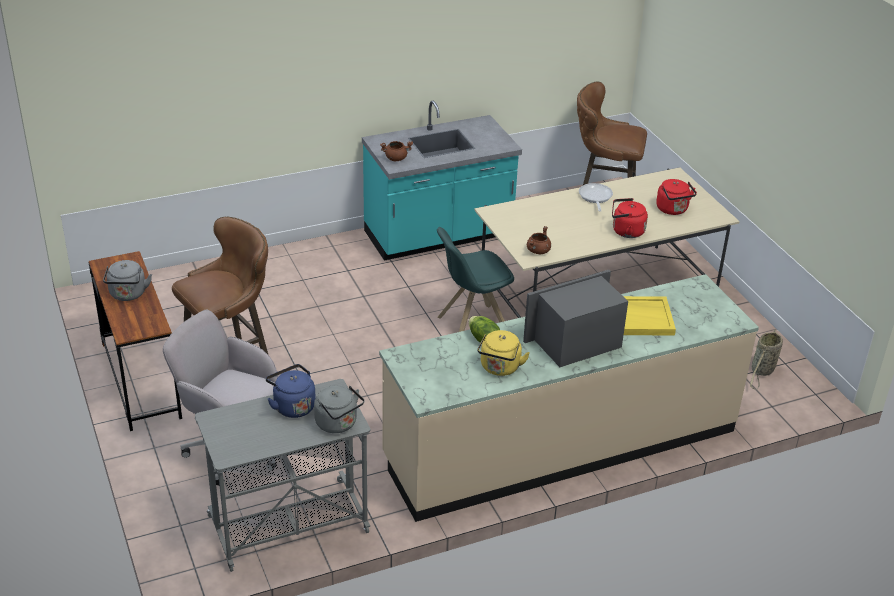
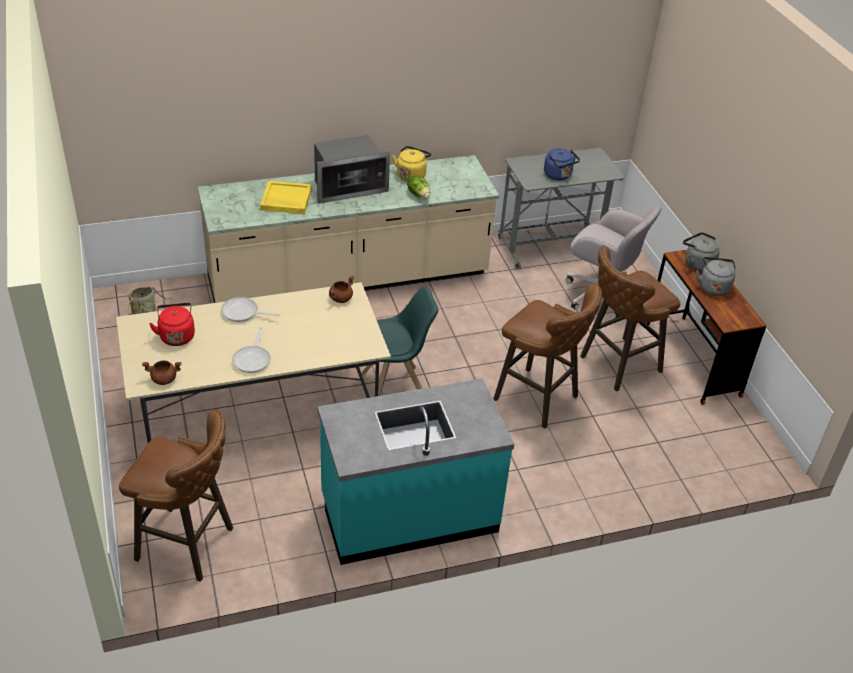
camera: 175 degrees left, 5 degrees up
(323, 326) = (539, 399): none -> brown stool
(338, 424) = (526, 163): grey kettle -> grey kettle (697, 263)
(396, 158) = (473, 402): brown cooking pot -> brown cooking pot (163, 379)
(625, 231) = (243, 313): red kettle -> frying pan

